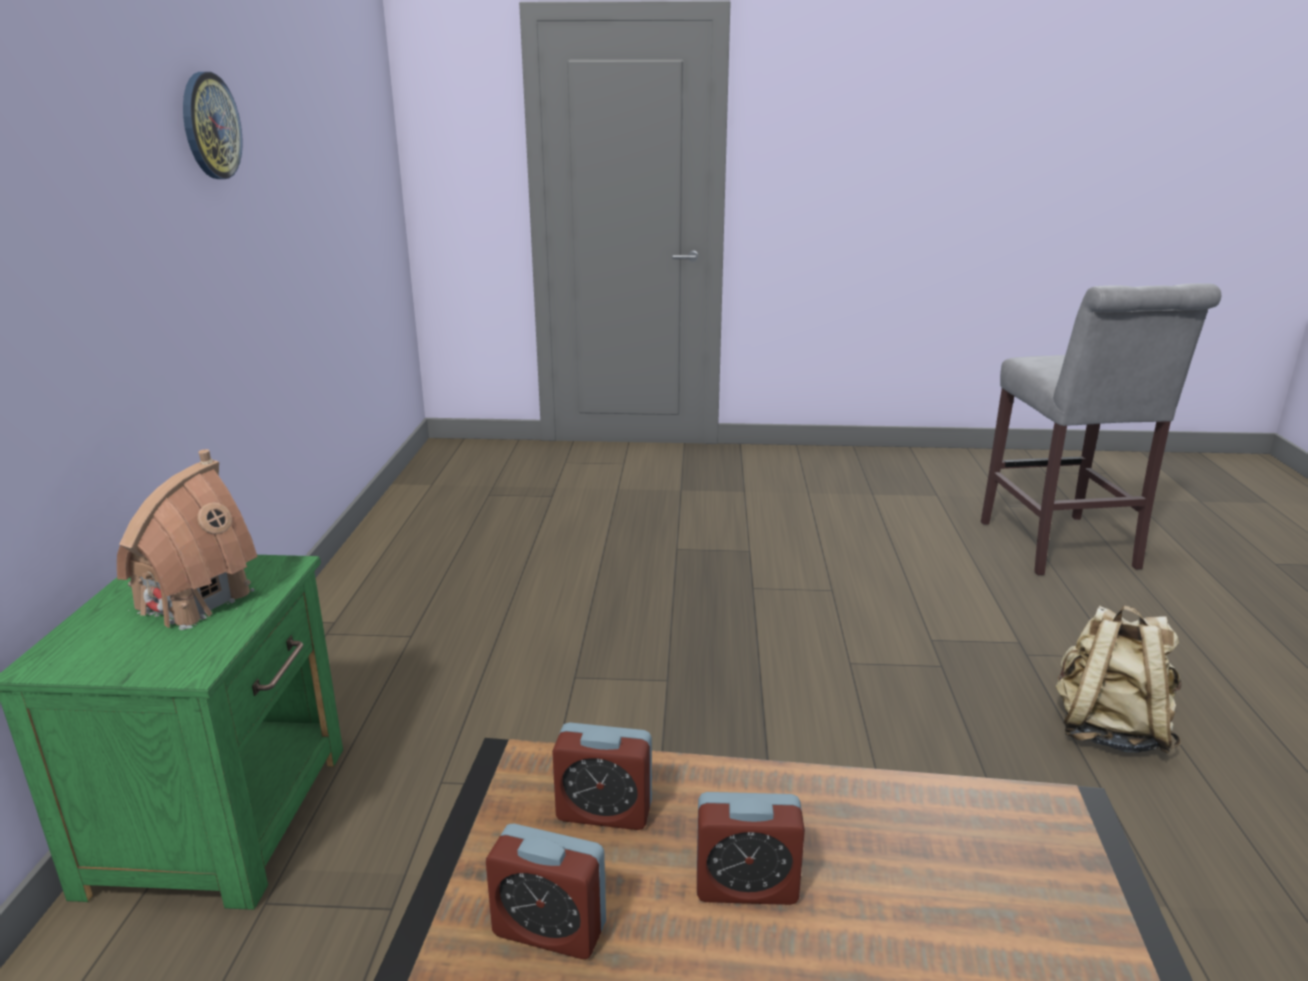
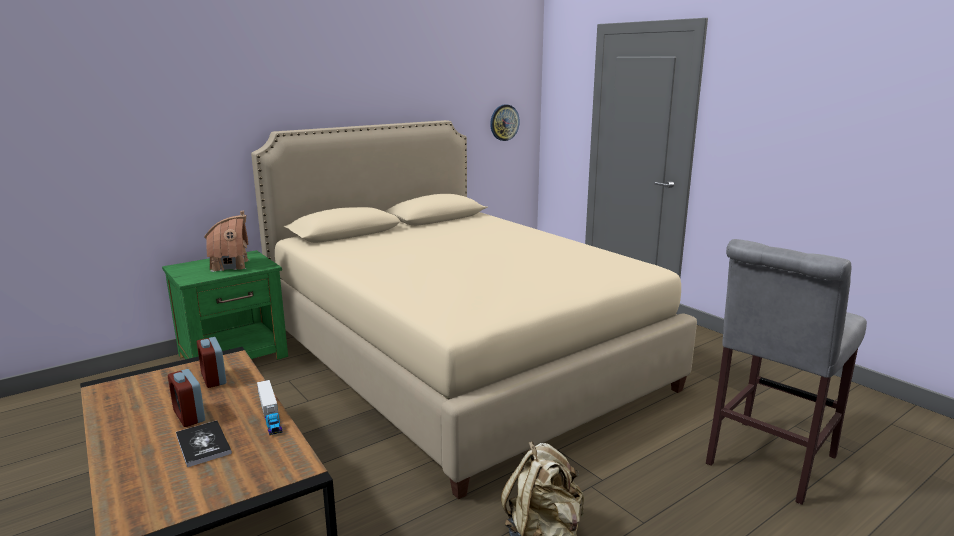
camera: 50 degrees right, 5 degrees down
(210, 126) = (350, 90): wall clock -> wall clock (504, 122)
(549, 929) = (143, 392): alarm clock -> none
(614, 603) = (459, 359): none -> beige bed
(835, 786) = (270, 415): none -> toy truck
(888, 896) = (203, 444): none -> book

